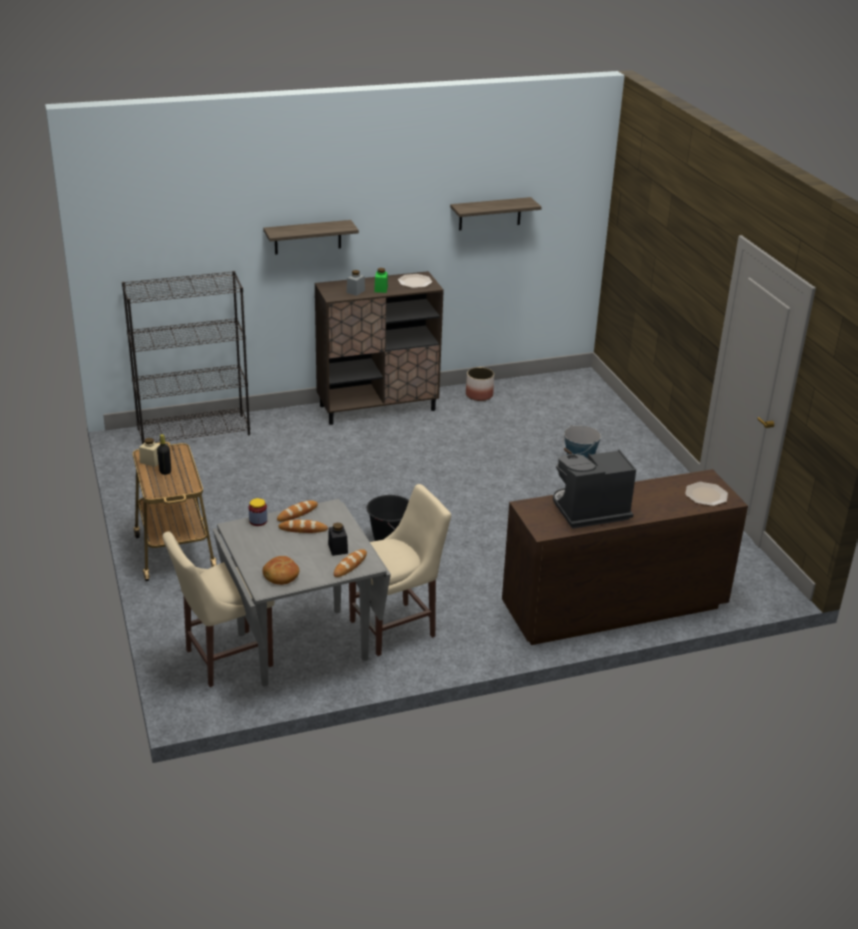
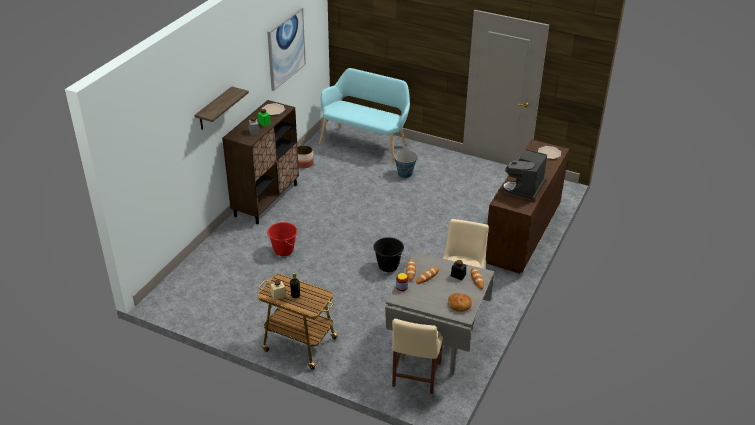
camera: 45 degrees left, 5 degrees up
(194, 432) = (191, 273): black bookcase -> none
(311, 462) = (283, 250): none -> red bucket
(490, 213) = (286, 48): shelf -> picture
(587, 410) = (365, 143): none -> turquoise bench

